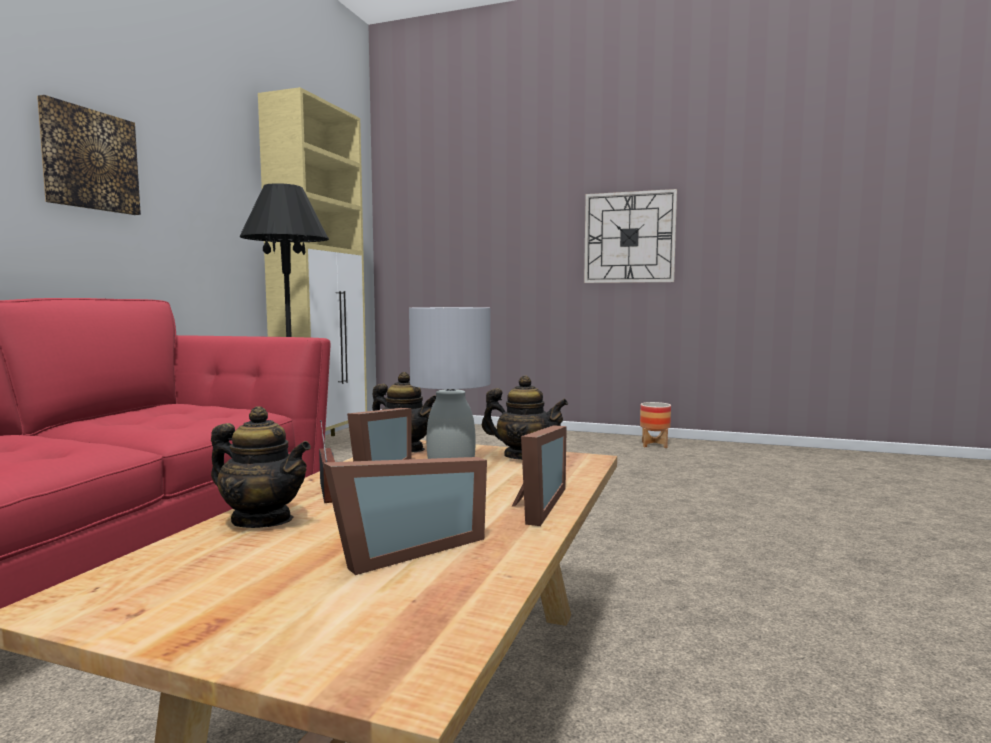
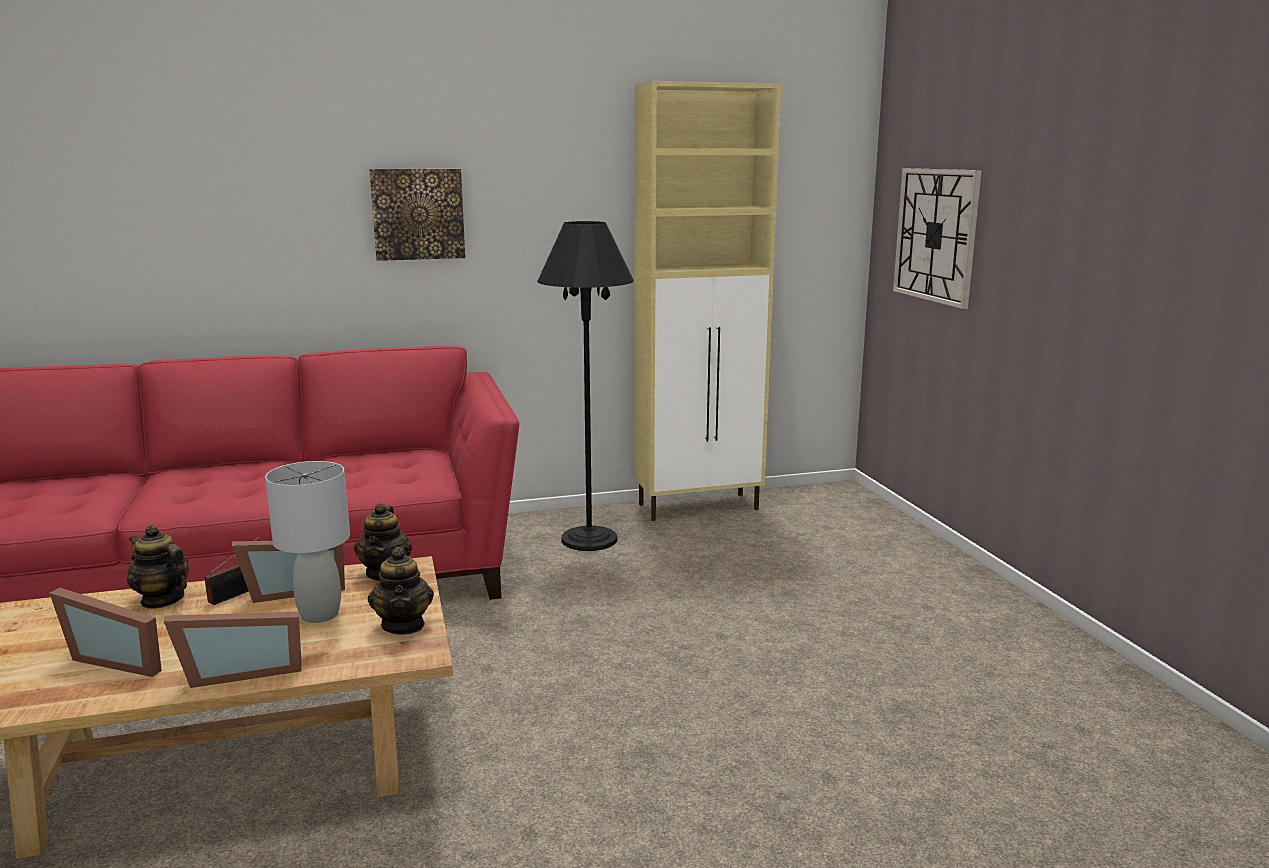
camera: 55 degrees right, 10 degrees up
(262, 520) = (162, 600): teapot -> teapot turned 135 degrees clockwise
(629, 237) = (1157, 287): wall clock -> wall clock (936, 235)
(654, 445) = (1084, 683): planter -> none

